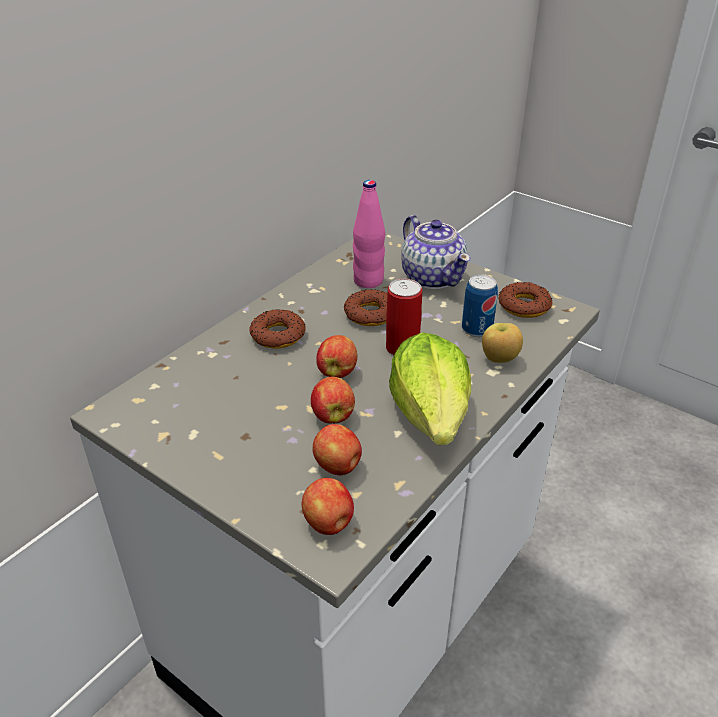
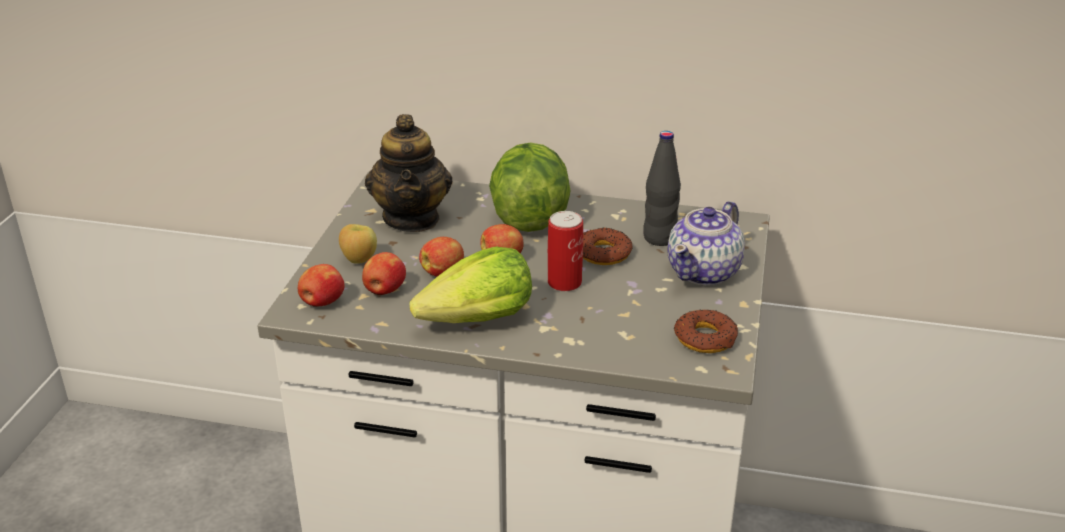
camera: 65 degrees right, 5 degrees down
(209, 409) = (412, 218): none -> teapot
(277, 335) = (529, 218): donut -> lettuce
(368, 281) = (659, 238): pink bottle -> black bottle
(477, 329) = (633, 317): can -> none
(499, 359) = (592, 340): apple -> apple (359, 260)

